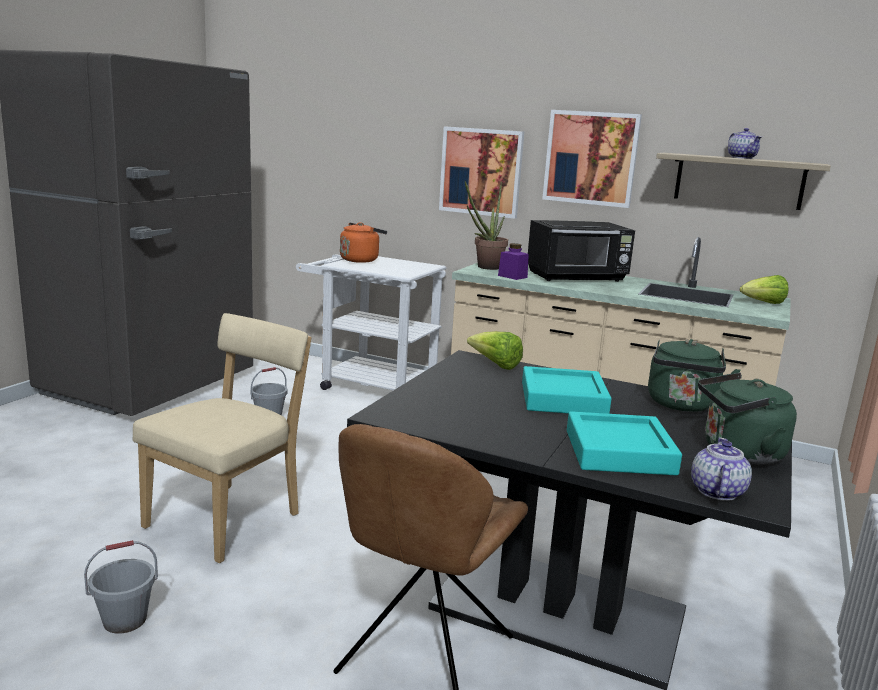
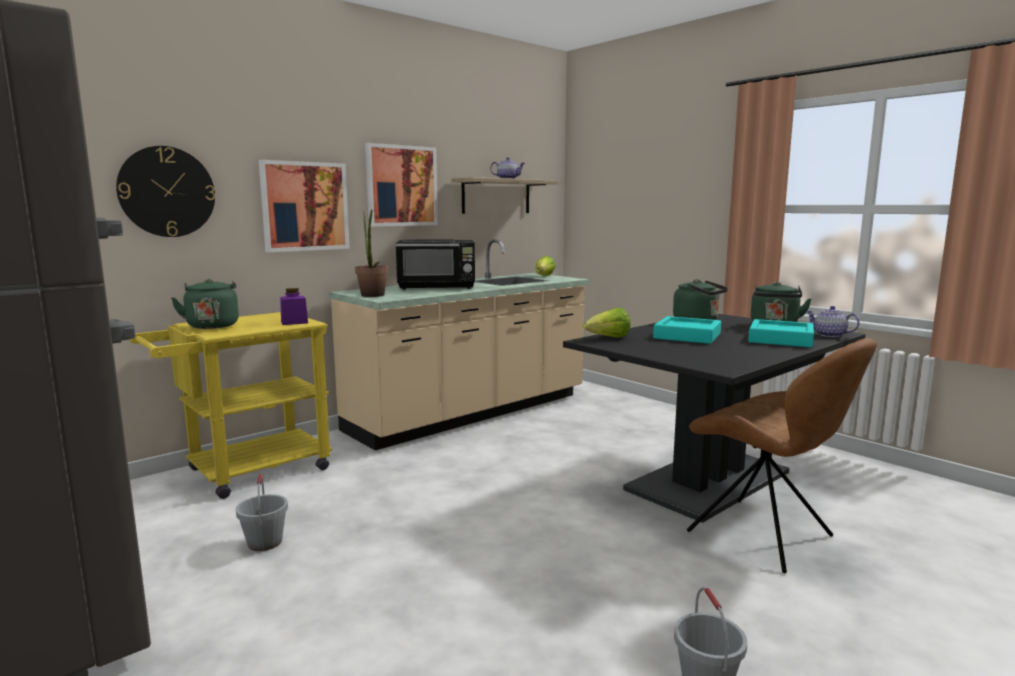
camera: 65 degrees left, 5 degrees down
(229, 518) = (515, 598): beige chair -> none
(361, 260) = (212, 325): orange kettle -> green kettle
(369, 384) = (247, 472): white cart -> yellow cart
(377, 151) = (167, 192): none -> wall clock
(512, 276) = (417, 295): purple jar -> purple jar (294, 322)
(577, 277) = (437, 287): black microwave -> black microwave turned 75 degrees clockwise

